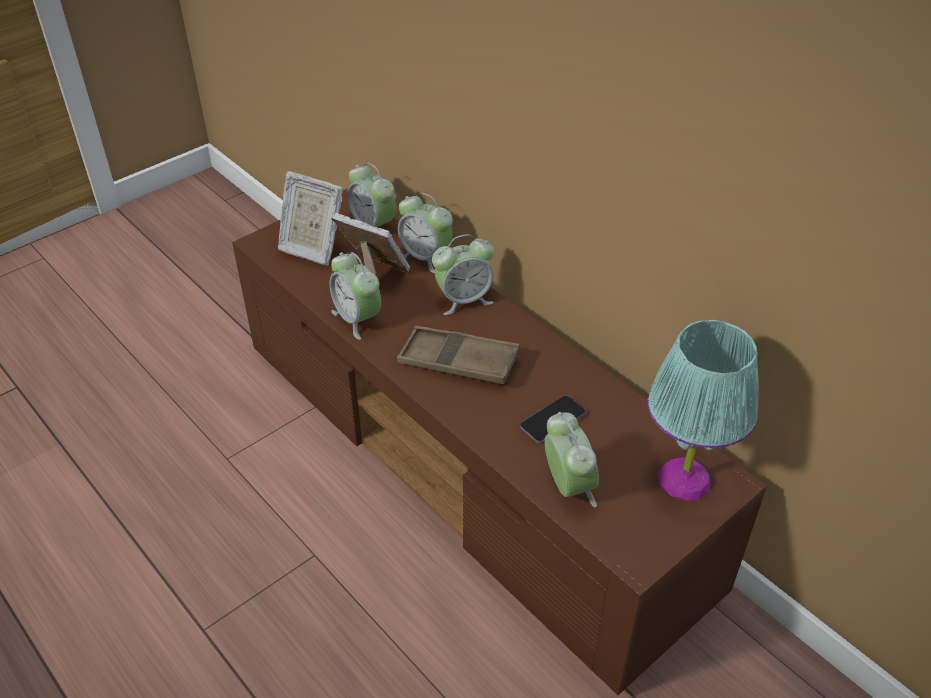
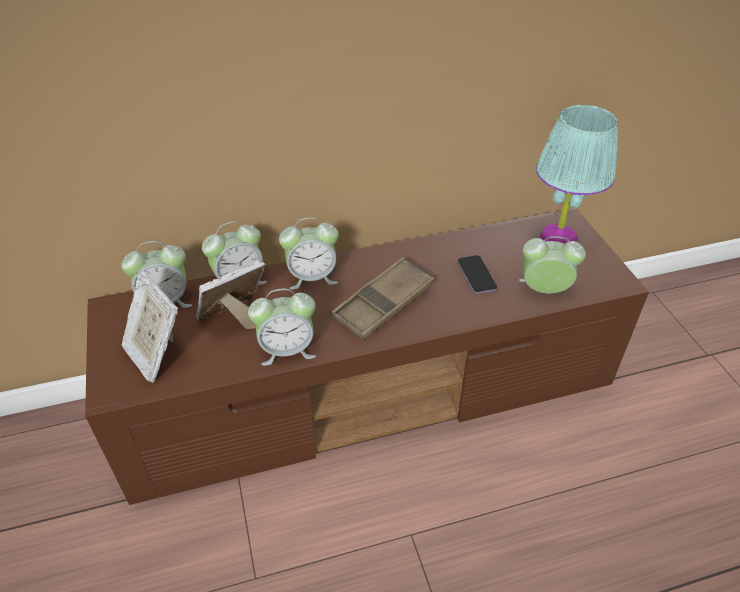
camera: 65 degrees left, 0 degrees up
(311, 248) = (156, 353): picture frame -> picture frame turned 90 degrees clockwise
(464, 300) = (312, 277): alarm clock -> alarm clock turned 75 degrees clockwise

